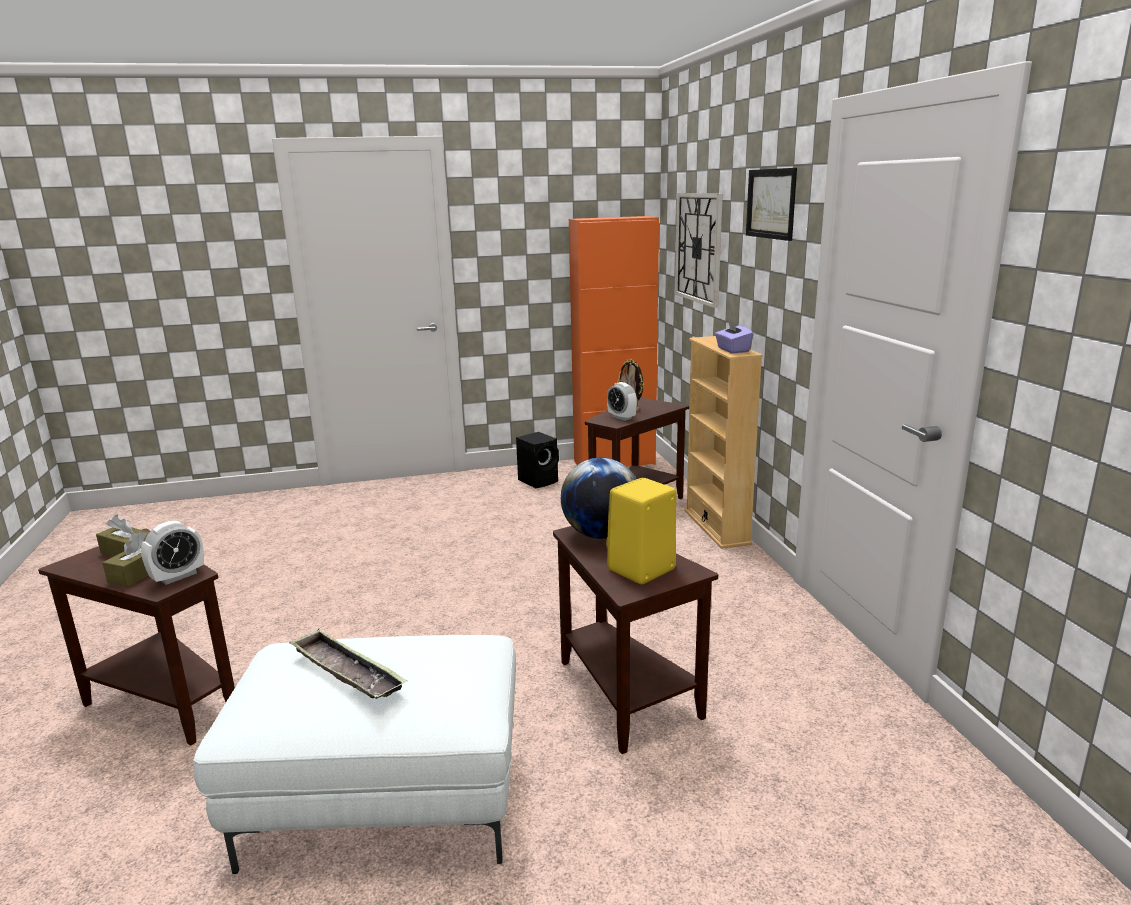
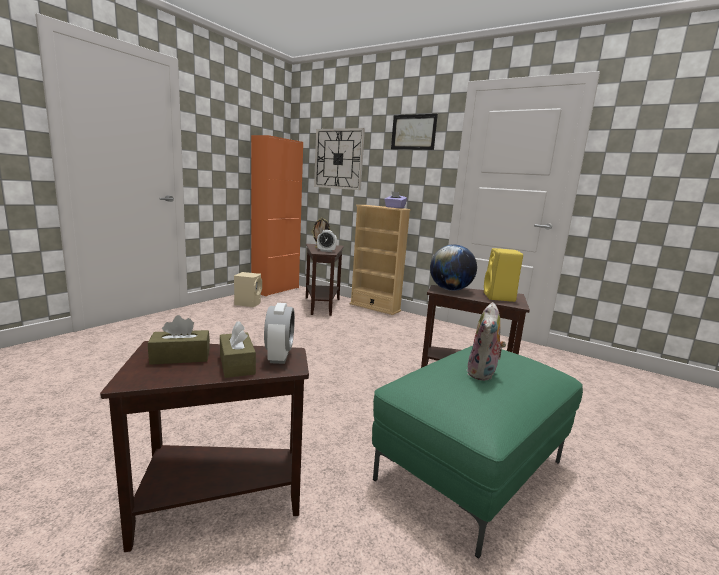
camera: 45 degrees left, 5 degrees down
(347, 671) = (483, 374): tray -> plush toy
(383, 804) = (472, 472): white ottoman -> green ottoman
(539, 481) = (248, 303): black speaker -> beige speaker

